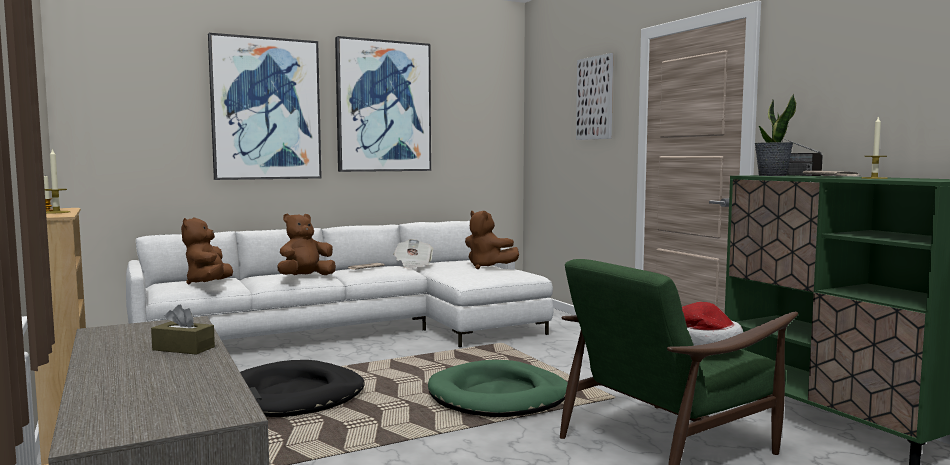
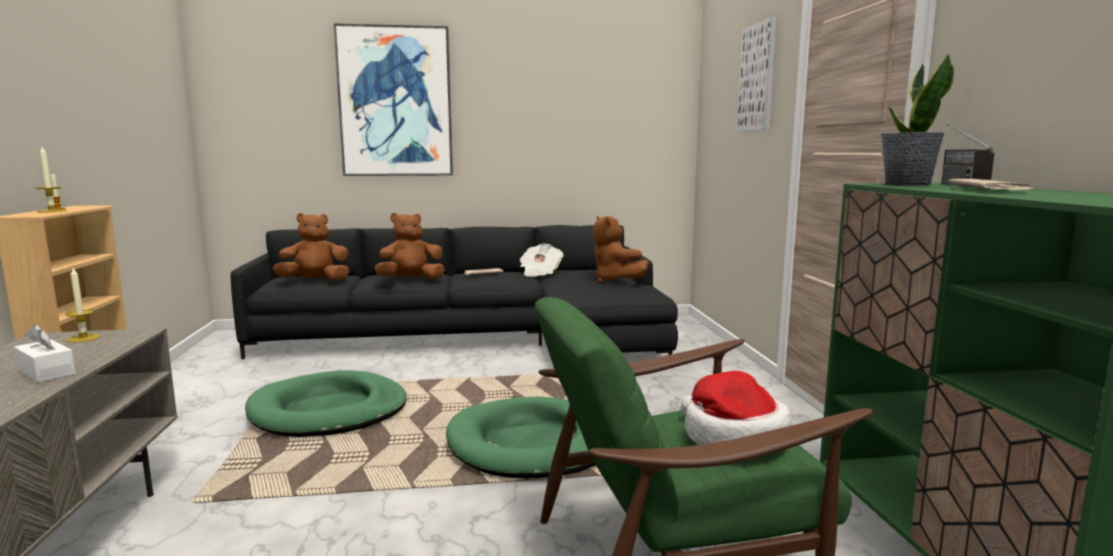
camera: 20 degrees right, 5 degrees up
(183, 348) = (46, 372): brown tissue box -> white tissue box
(209, 283) = (315, 281): brown plush toy -> brown plush toy turned 60 degrees clockwise
(292, 396) = (328, 411): black dog bed -> green dog bed
(359, 331) = (476, 339): white sofa -> black sofa
(383, 106) = (524, 96): picture -> none
(874, 178) = (1051, 196): candle -> candle (83, 338)

